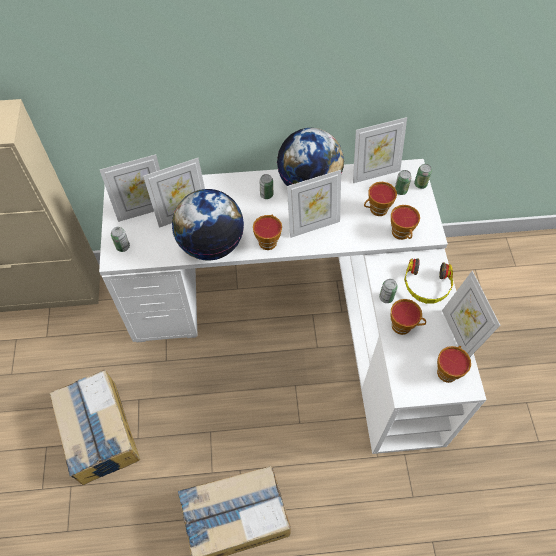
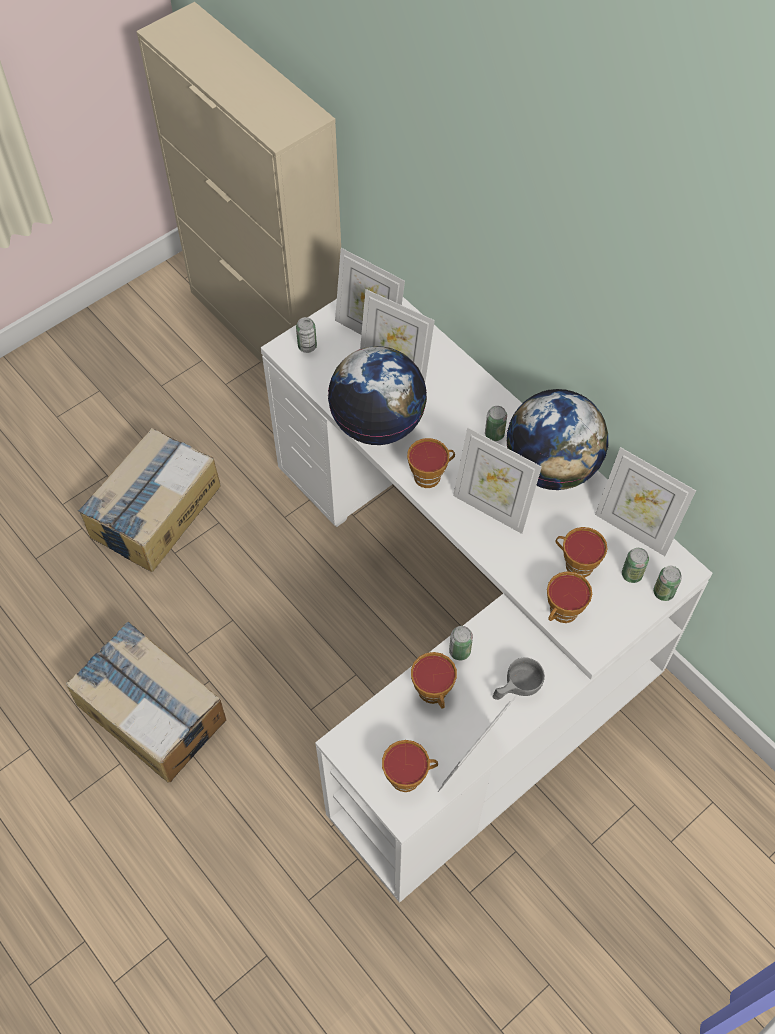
camera: 55 degrees right, 0 degrees up
(426, 285) = (515, 688): headphones -> grey cup

